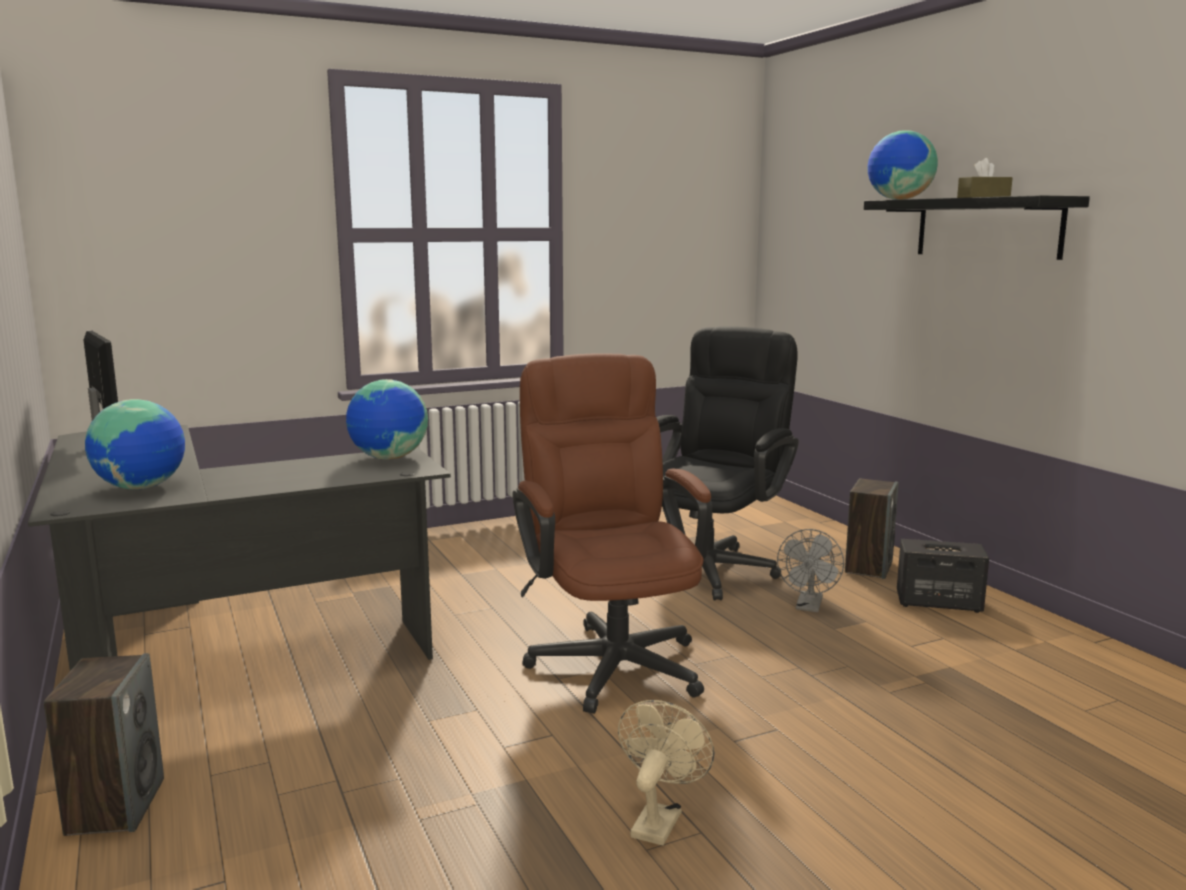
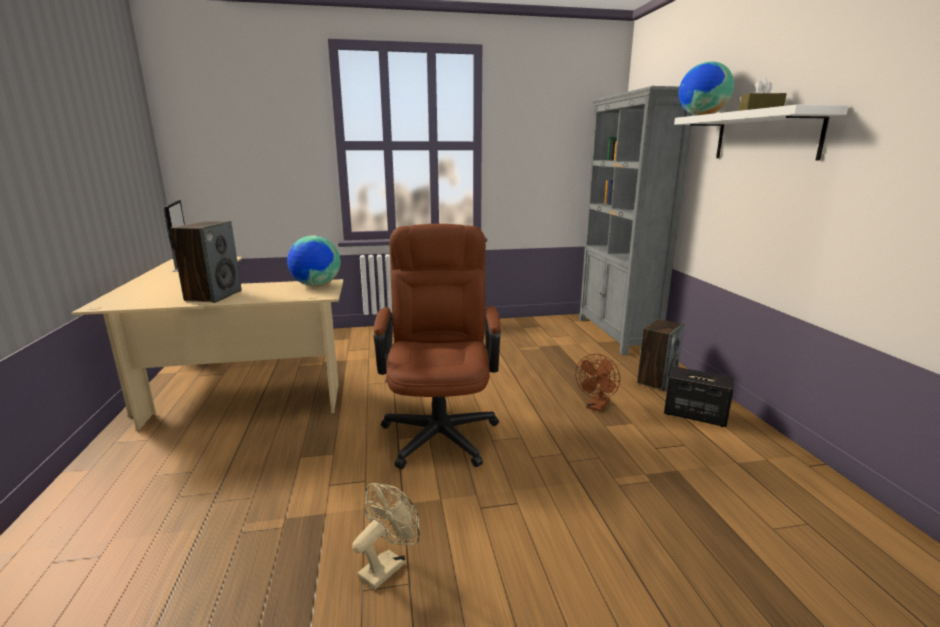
camera: 15 degrees right, 5 degrees up
(115, 806) = (91, 488): speaker -> speaker (213, 295)
(142, 487) = (159, 295): globe -> none
(207, 644) = (223, 386): black desk -> beige desk
(712, 567) = (548, 368): black office chair -> none
(780, 513) = (617, 334): none -> grey bookcase
(809, 607) = (596, 406): grey fan -> brown fan
(987, 228) = (766, 136): black shelf -> white shelf

